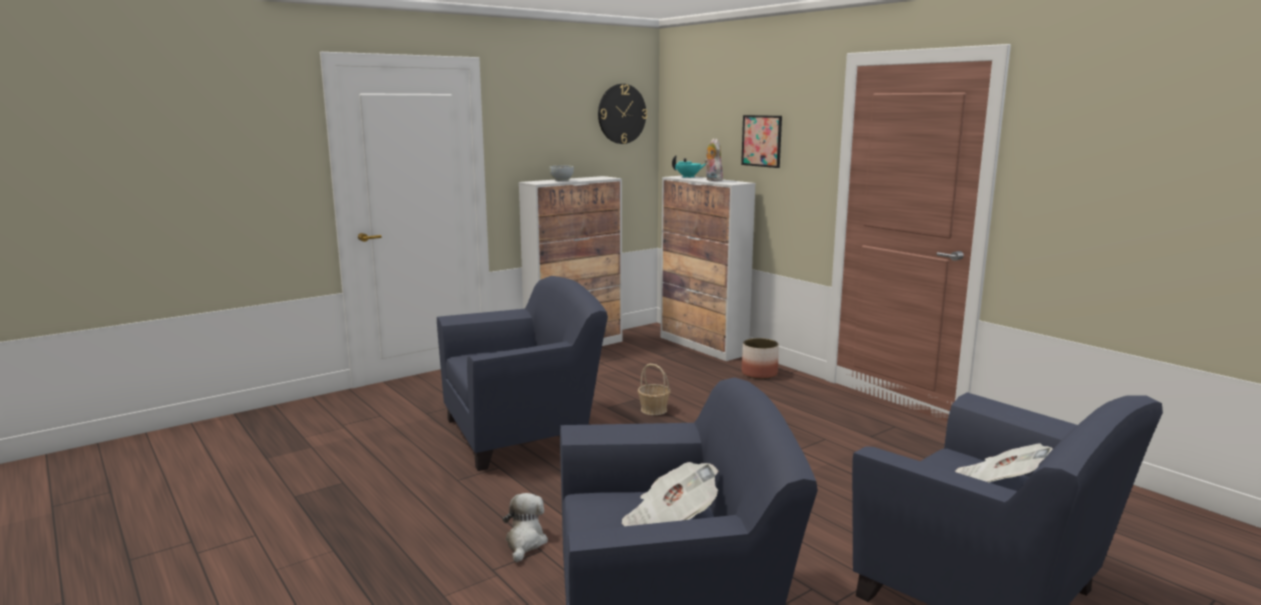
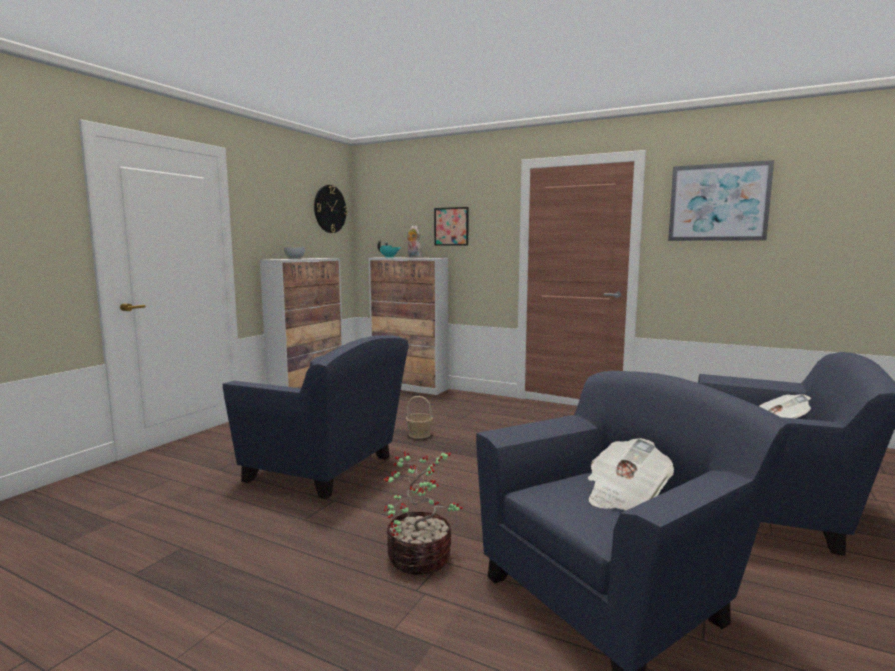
camera: 25 degrees left, 5 degrees down
(522, 432) = (327, 469): blue armchair -> blue armchair turned 75 degrees clockwise
(525, 542) = (421, 558): plush toy -> potted plant
(759, 374) = (469, 400): planter -> none
(1109, 130) = (718, 202): none -> picture

